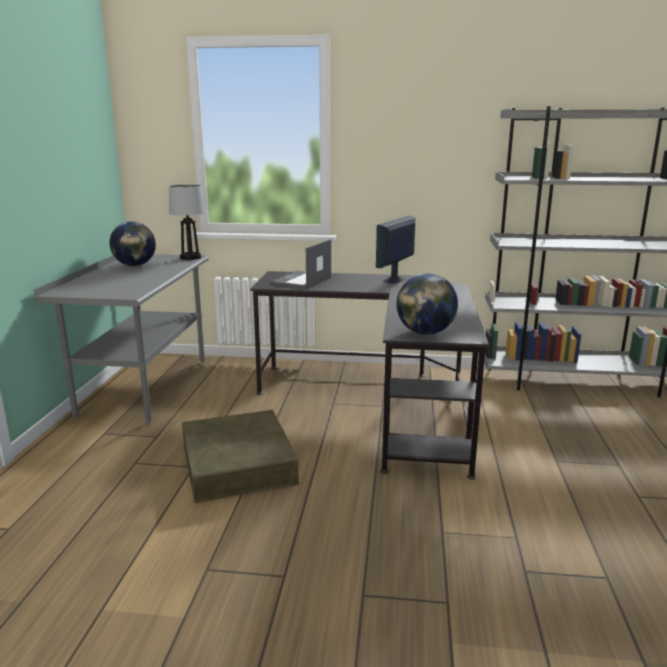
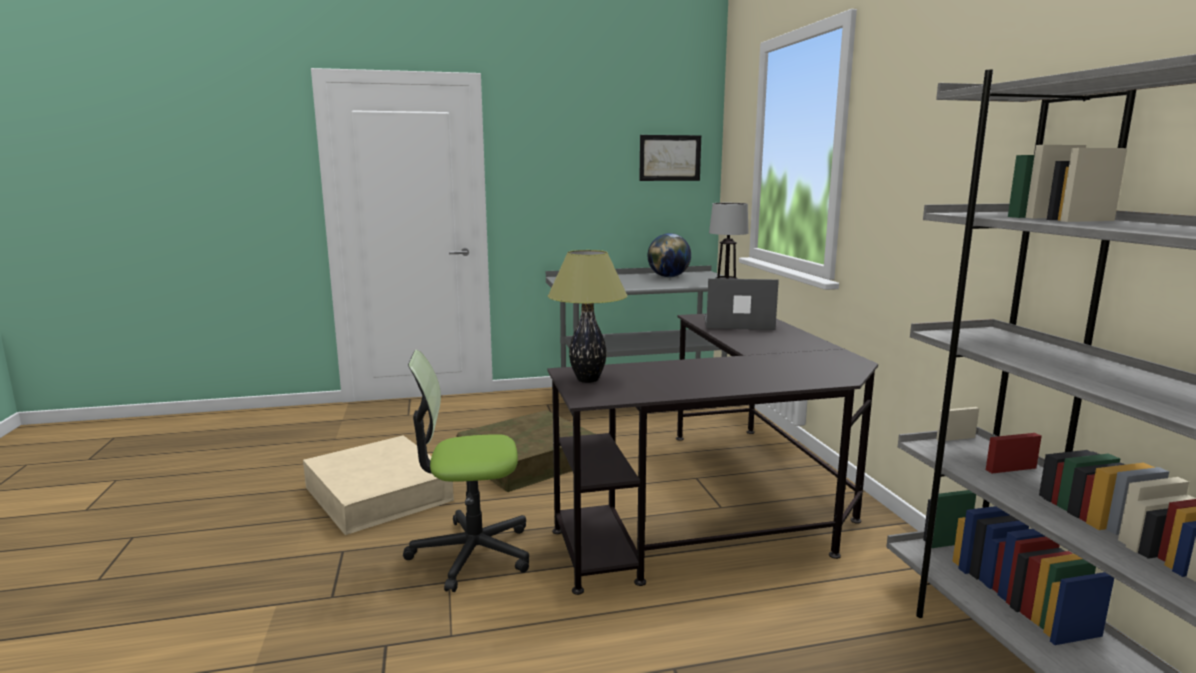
camera: 70 degrees right, 5 degrees down
(91, 143) = (670, 158): none -> picture
(243, 565) = (378, 494): none -> beige storage box
(393, 280) = (811, 352): monitor -> none
(401, 516) = (471, 553): none -> office chair
(425, 333) = (587, 380): globe -> table lamp

